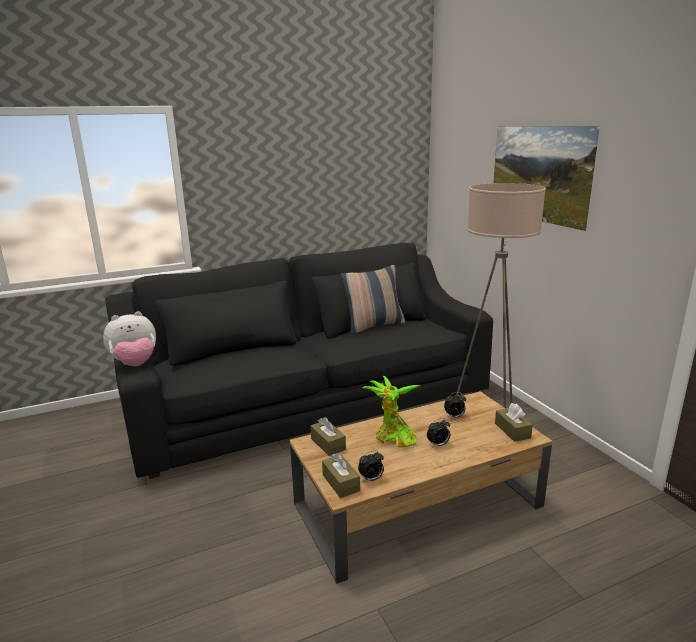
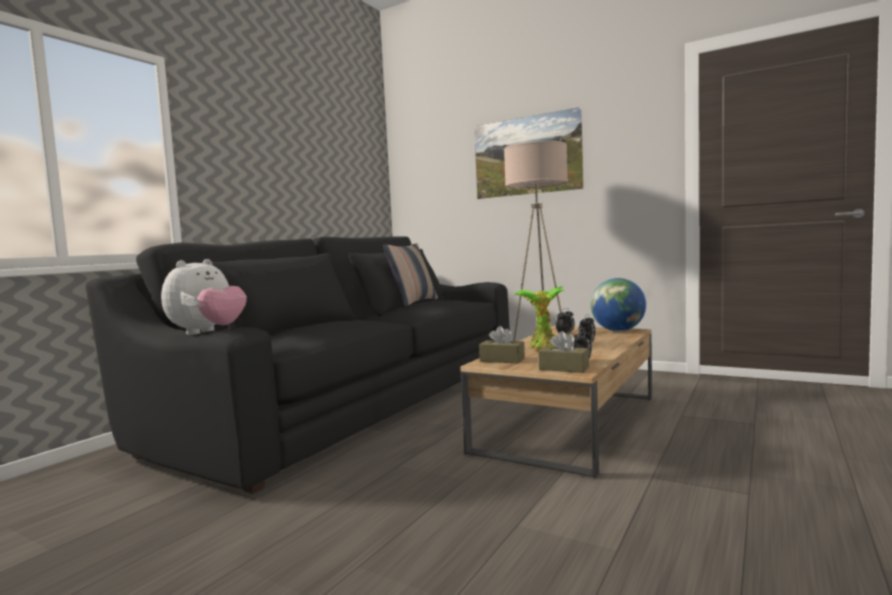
camera: 35 degrees left, 15 degrees down
(512, 430) = (618, 331): brown tissue box -> globe

